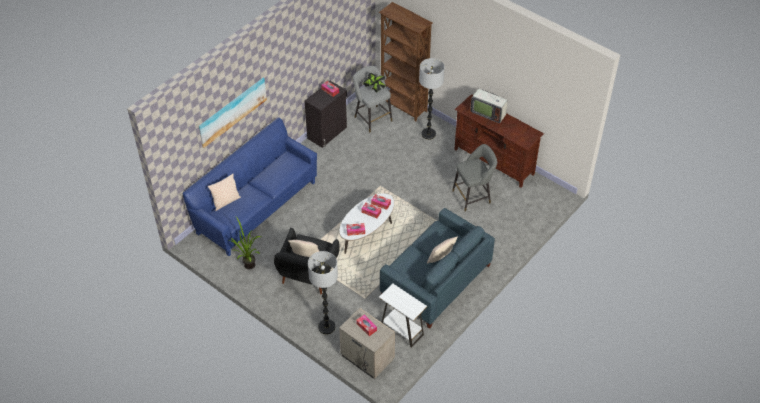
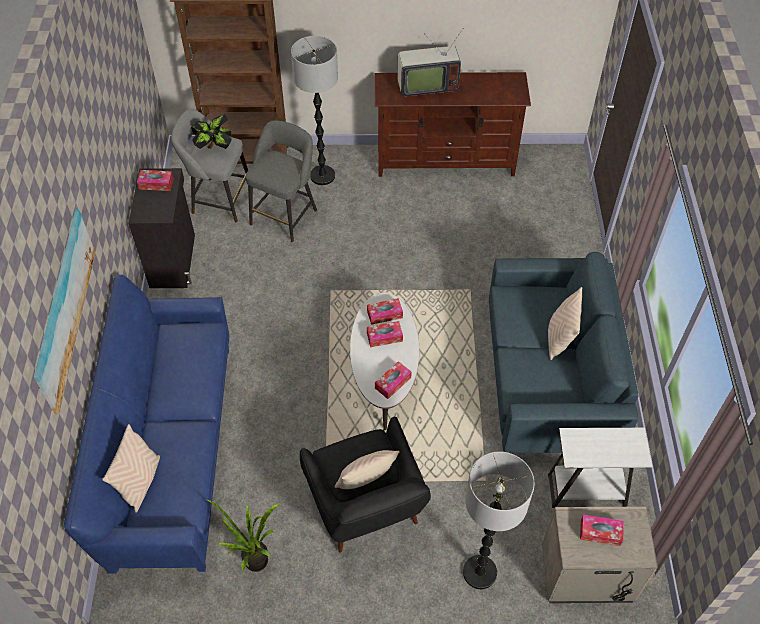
camera: 40 degrees left, 5 degrees up
(473, 196) = (469, 224): grey stool -> grey stool (285, 215)

